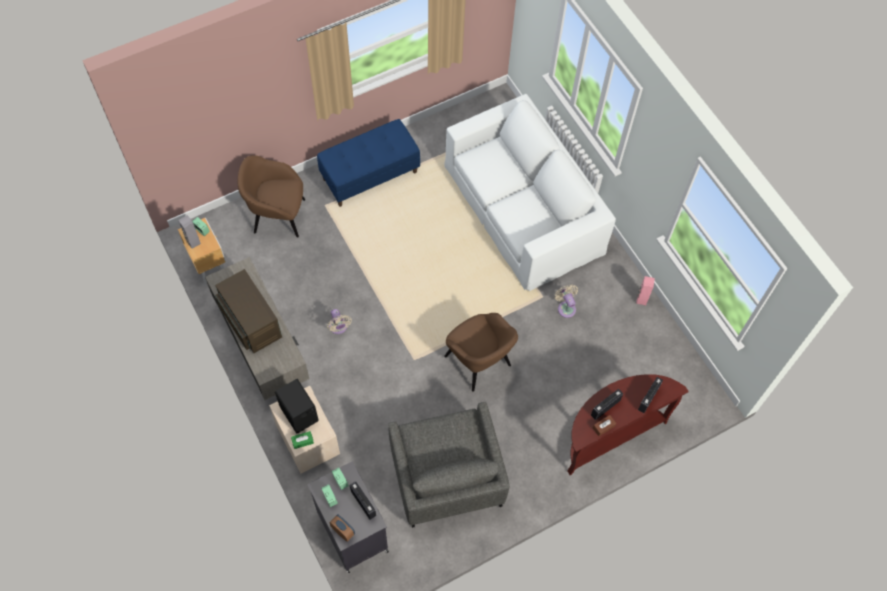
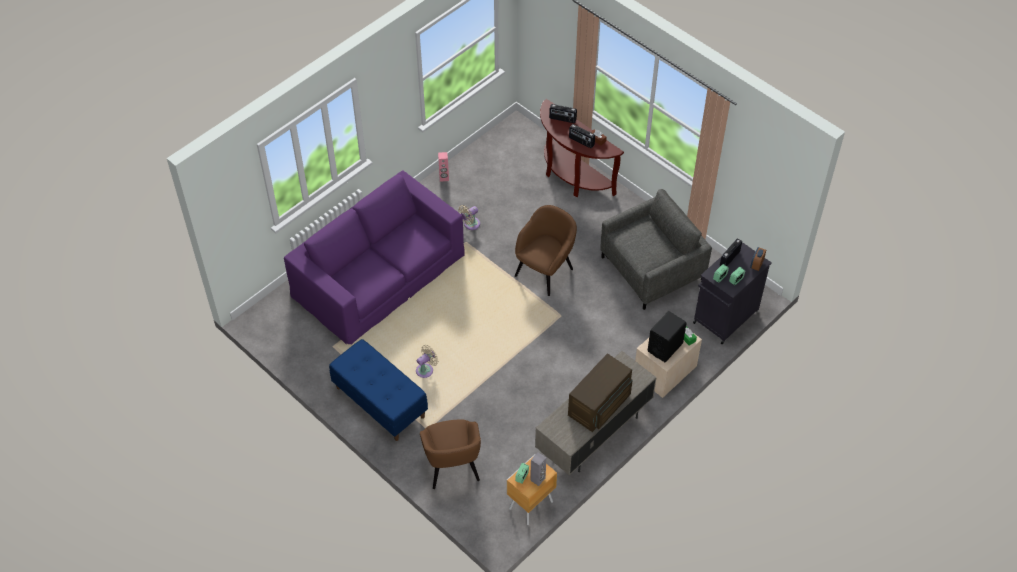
camera: 105 degrees left, 10 degrees down
(338, 328) = (553, 379): beige fan -> beige fan (426, 369)
(524, 208) = (378, 274): white sofa -> purple sofa

